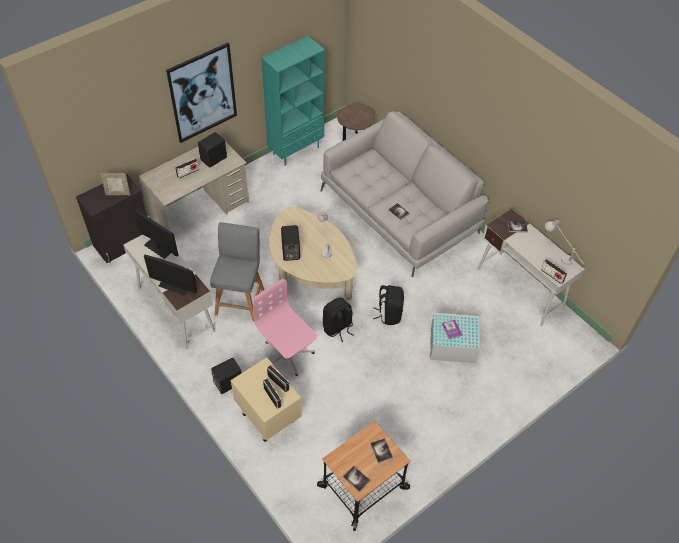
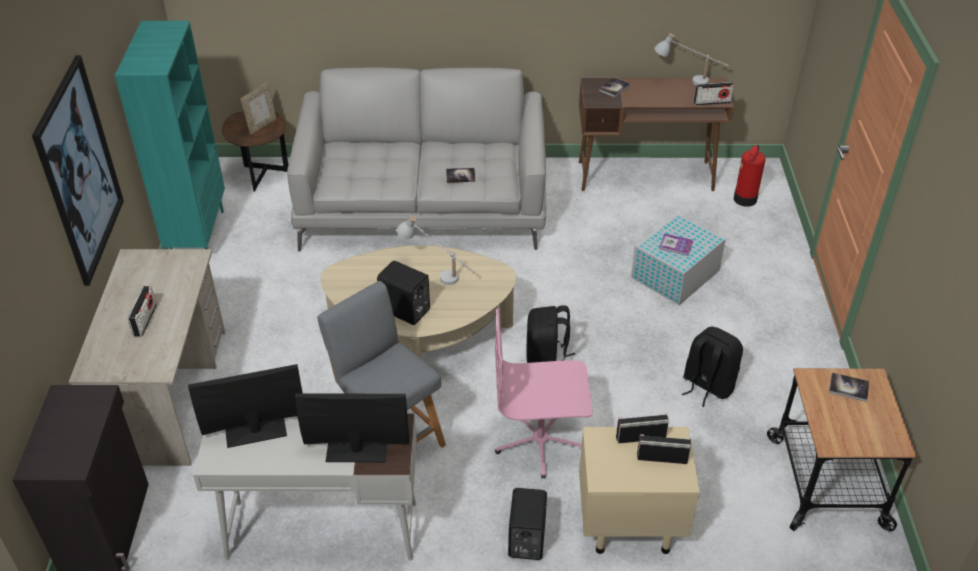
camera: 50 degrees left, 10 degrees down
(118, 193) = (84, 417): picture frame -> picture frame (262, 125)
(174, 285) = (356, 451): monitor -> monitor turned 150 degrees counterclockwise
(214, 159) = (159, 278): black speaker -> none
(356, 479) = (878, 437): book -> none
(389, 314) = (573, 302): black backpack -> black backpack (707, 385)
(520, 288) = (646, 176): white desk -> brown desk
(549, 344) = (745, 199): none -> fire extinguisher

